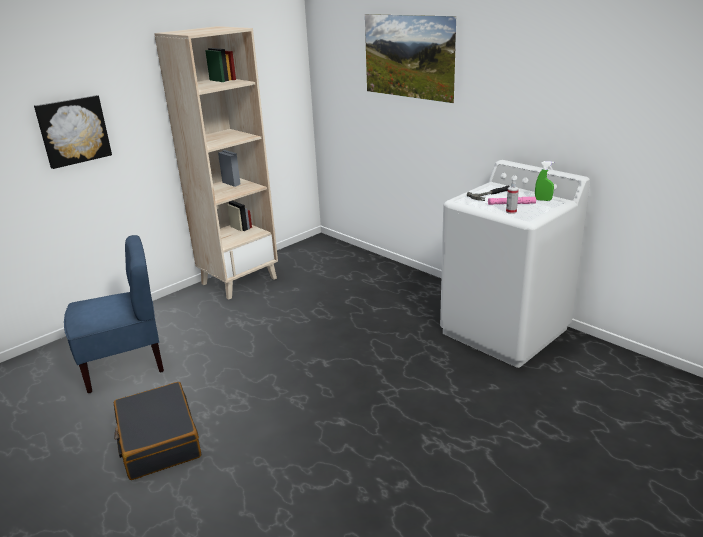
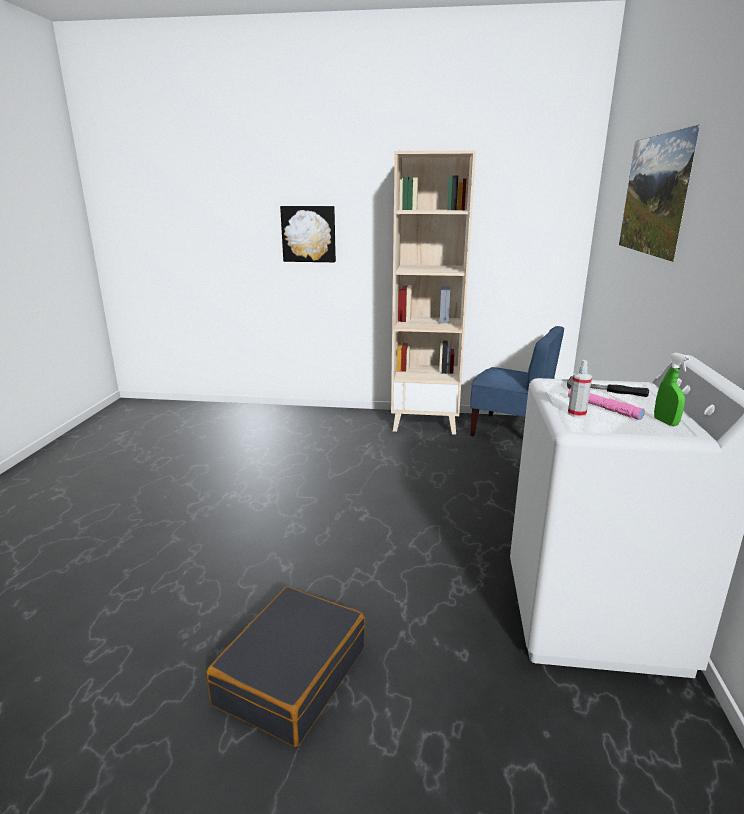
camera: 50 degrees right, 5 degrees down
(124, 364) = (261, 436): blue chair -> blue chair (509, 431)
(158, 440) = (186, 492): black suitcase -> black suitcase (291, 675)

